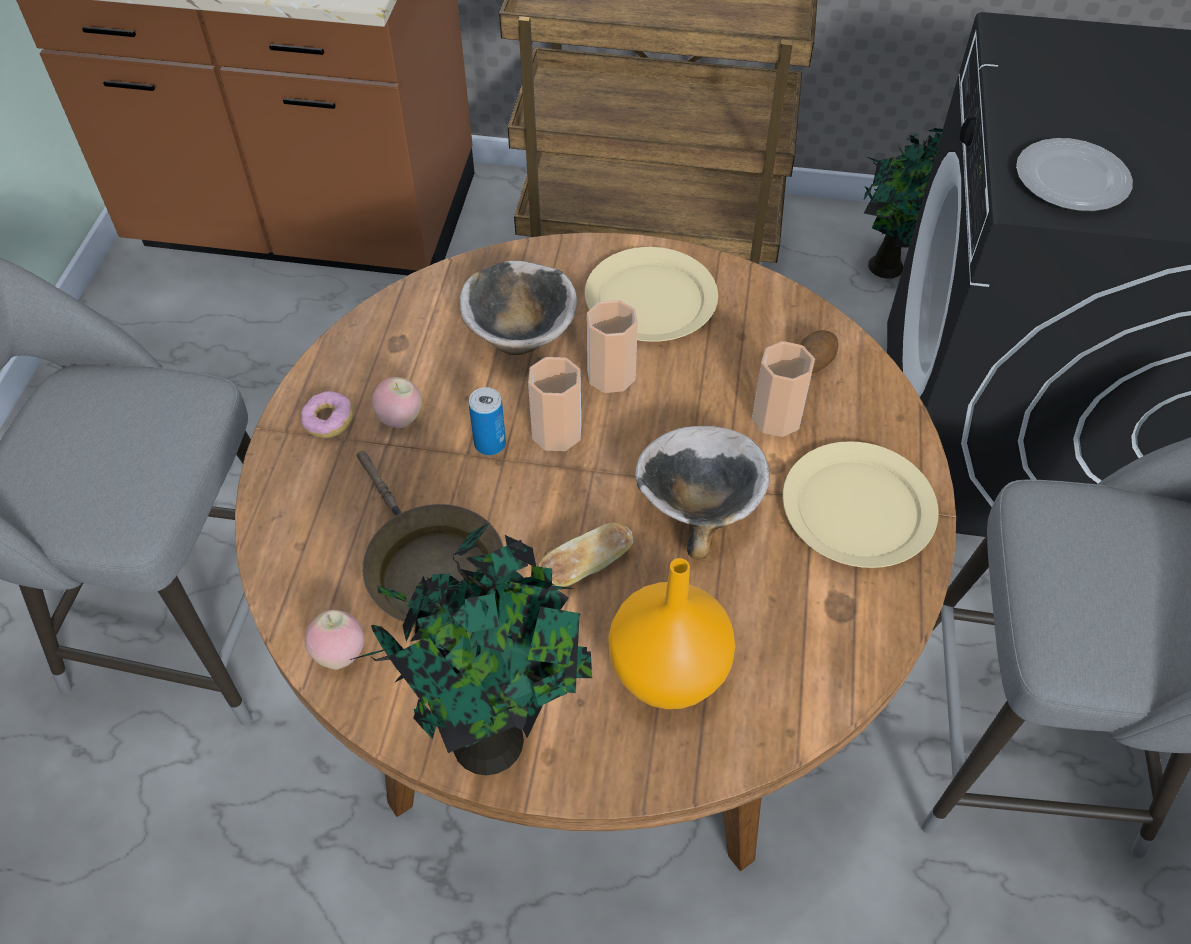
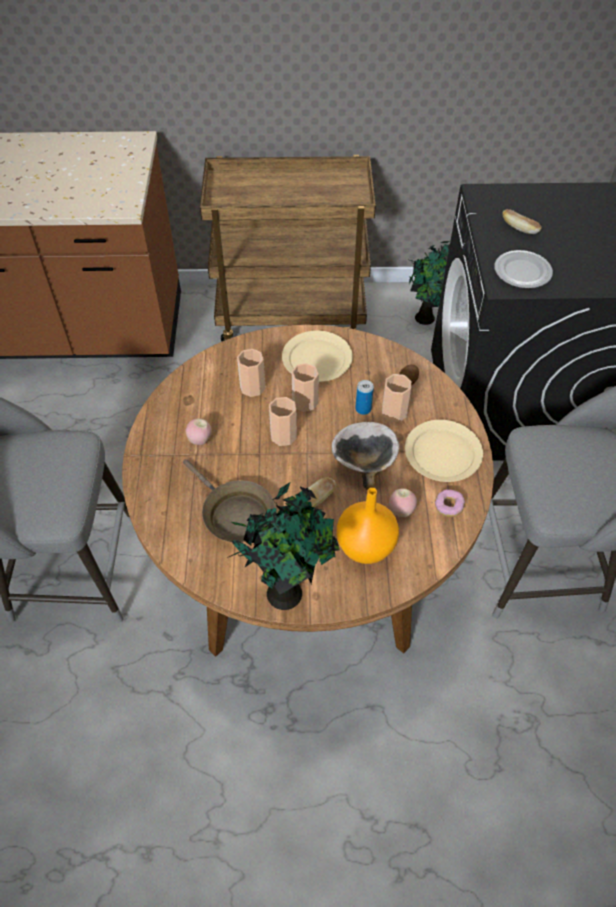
camera: 10 degrees left, 0 degrees up
(329, 422) = (162, 447): donut -> donut (448, 506)
(340, 654) = (199, 563): apple -> apple (401, 511)
(490, 444) = (250, 446): can -> can (363, 409)
(520, 336) = (252, 387): bowl -> cup
(1078, 101) = (519, 228): none -> bread

